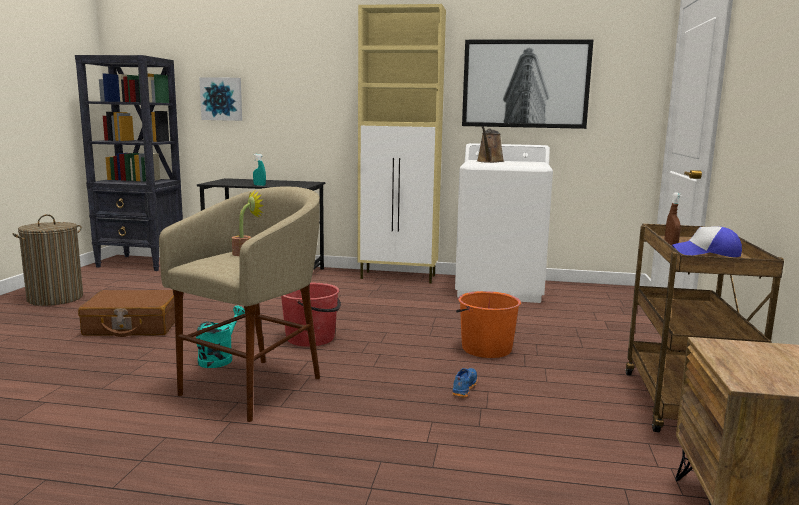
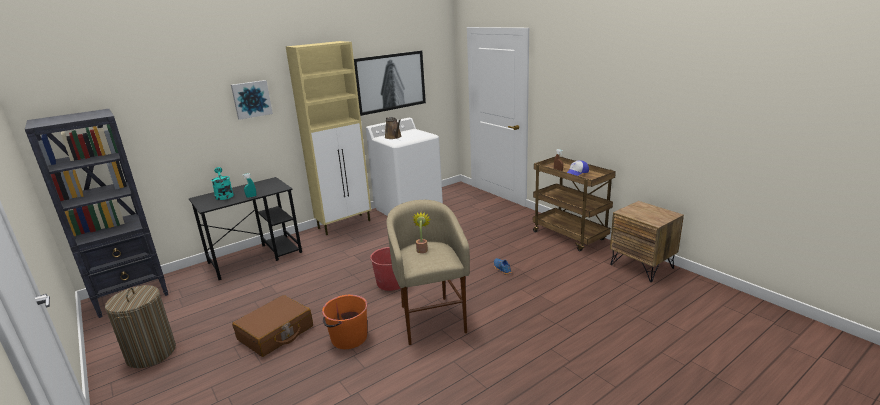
camera: 45 degrees left, 10 degrees up
(219, 358) = (378, 318): turquoise watering can -> turquoise watering can (224, 195)
(222, 99) = (168, 133): picture -> picture (251, 99)
(485, 349) = (471, 246): orange bucket -> orange bucket (348, 338)

